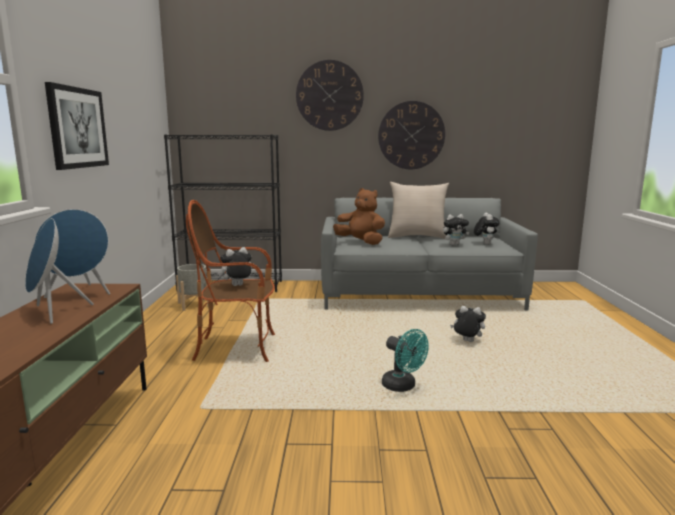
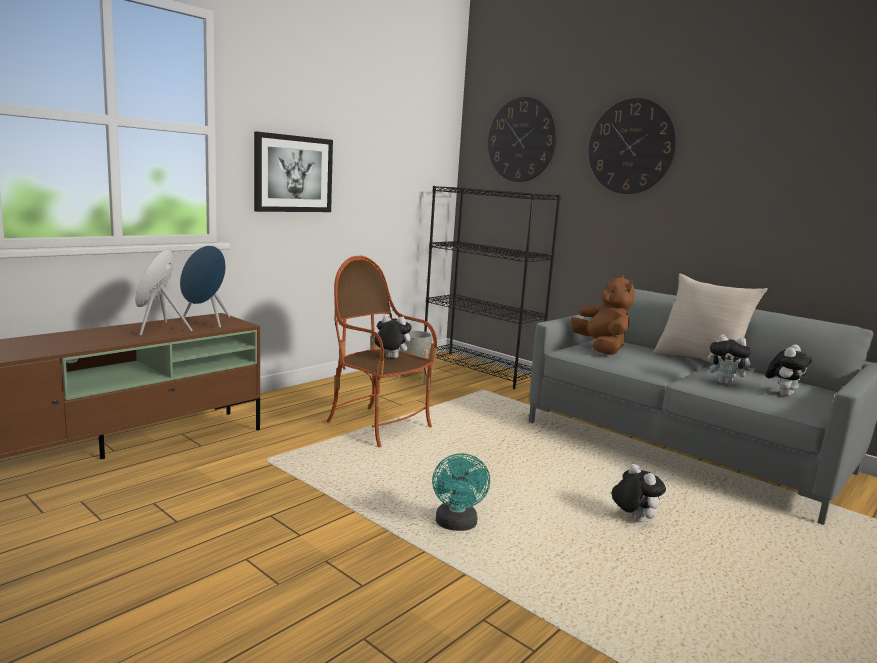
camera: 40 degrees right, 0 degrees up
(411, 135) = (739, 209): wall clock -> wall clock (521, 140)

